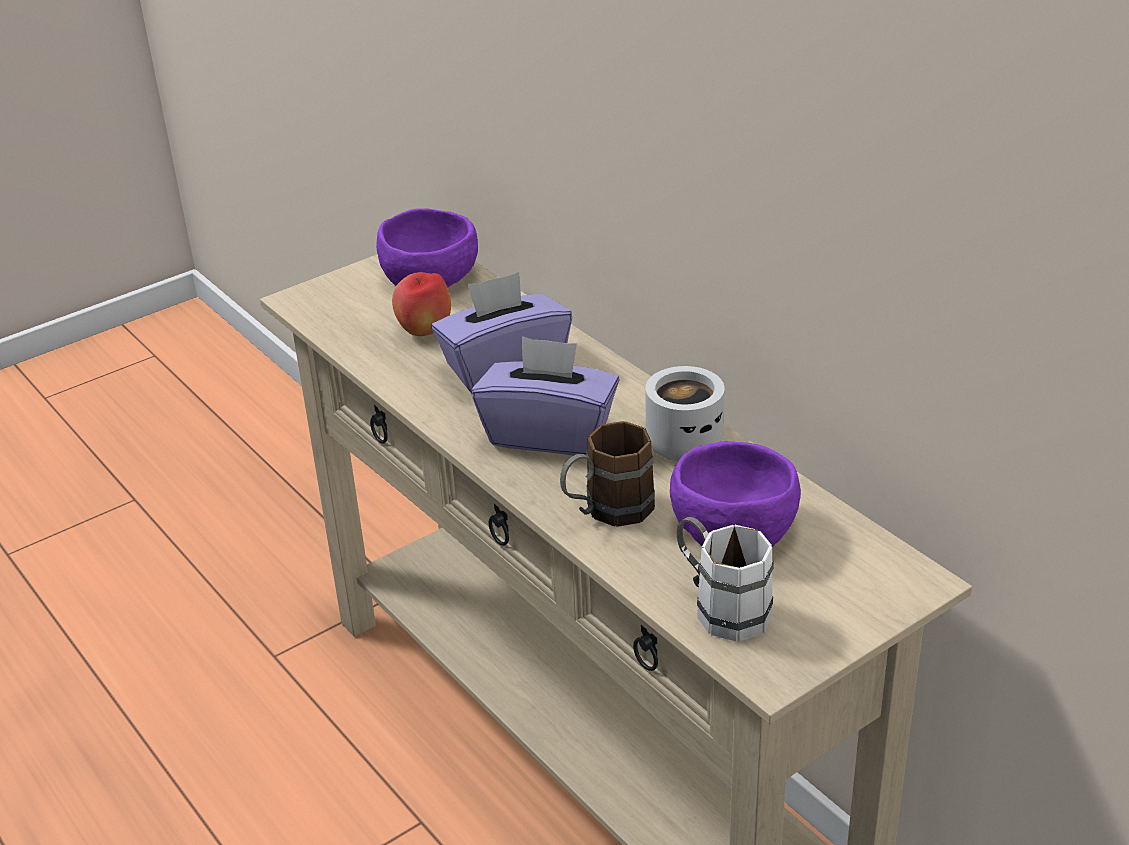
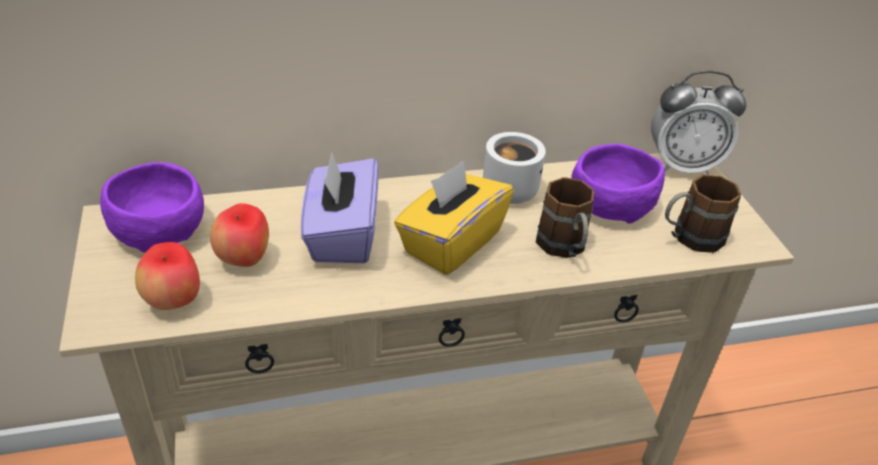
camera: 70 degrees left, 5 degrees up
(345, 320) = (174, 301): none -> apple
(549, 433) = (450, 243): purple tissue box -> yellow tissue box
(720, 607) = (689, 238): white mug -> brown mug
(894, 572) = (682, 166): none -> alarm clock

